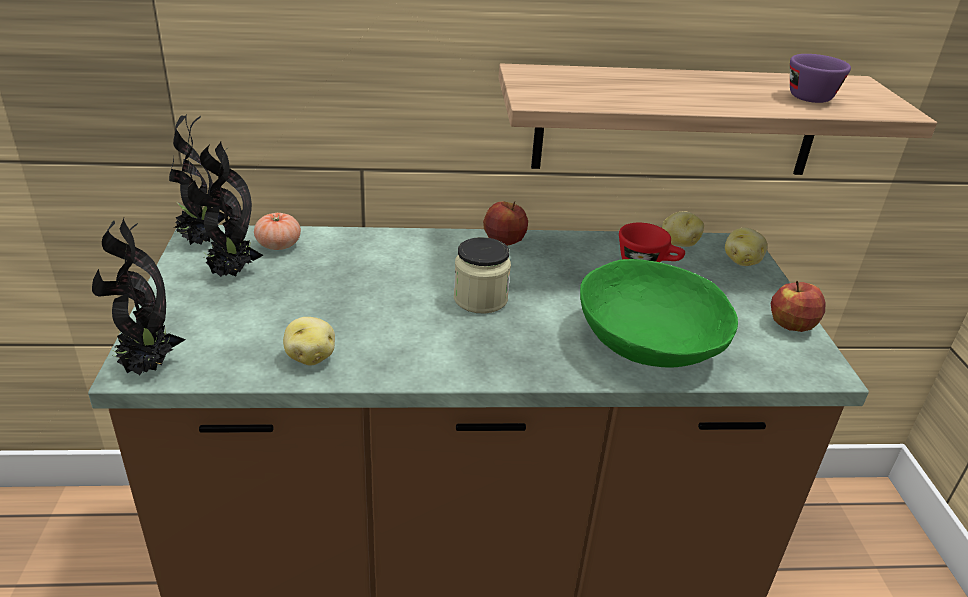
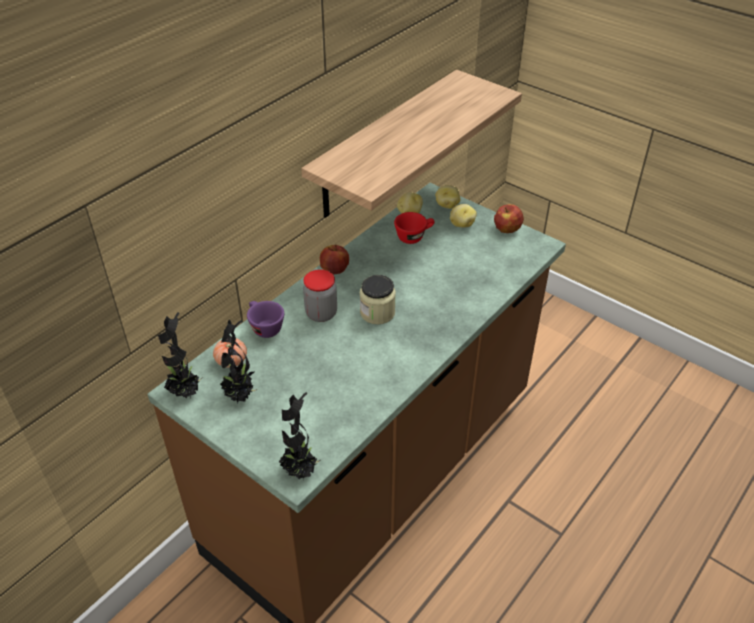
camera: 45 degrees left, 10 degrees up
(311, 357) = (359, 402): potato -> potato (461, 224)
(423, 264) = (321, 313): none -> jar
(649, 342) = (471, 280): green bowl -> none
(807, 95) = (458, 104): purple cup -> purple cup (264, 327)

